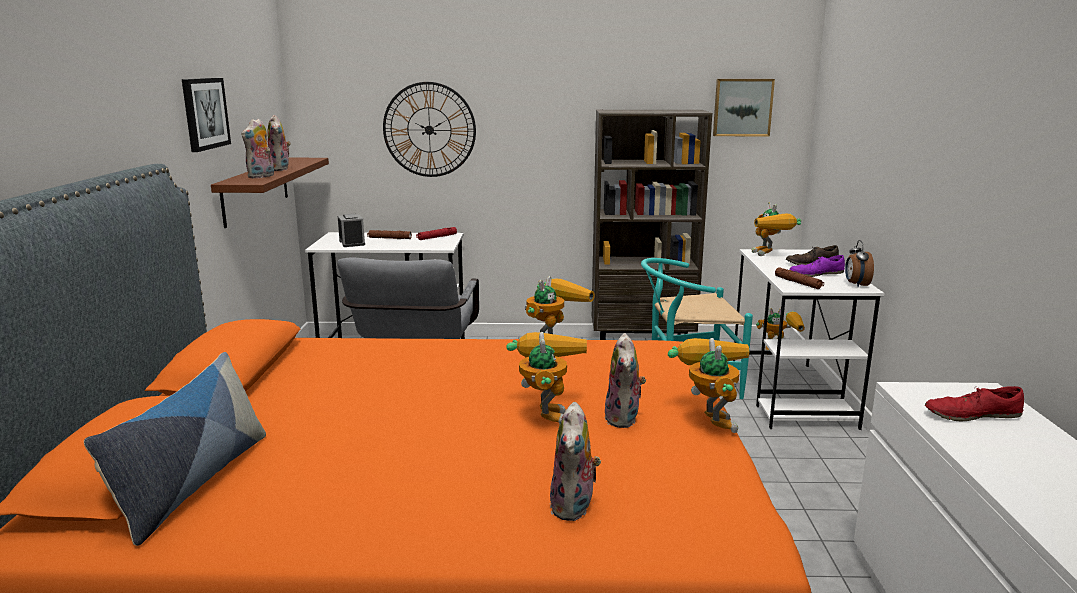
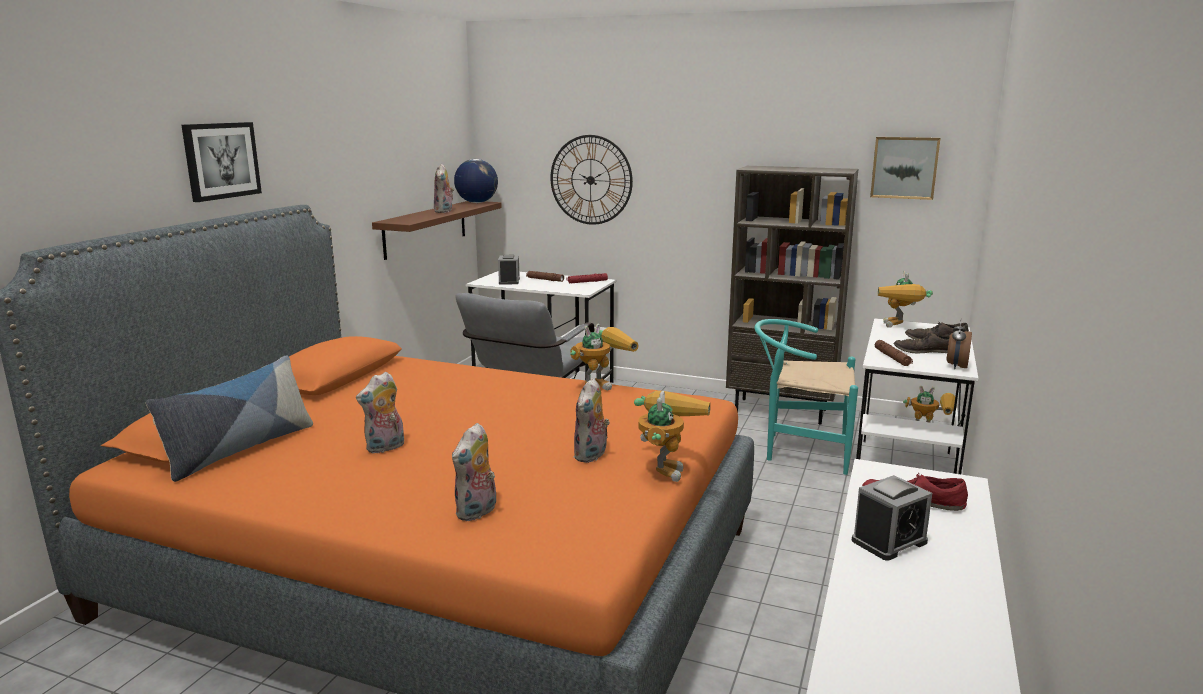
camera: 20 degrees right, 0 degrees up
(204, 113) = (370, 162): picture -> picture (221, 160)
(261, 176) = (419, 217): plush toy -> plush toy (385, 448)
(302, 159) = (476, 202): none -> globe
(545, 412) = (531, 440): toy robot -> none
(816, 274) = (925, 351): purple shoe -> brown shoe
(1003, 458) = (889, 541): none -> alarm clock

